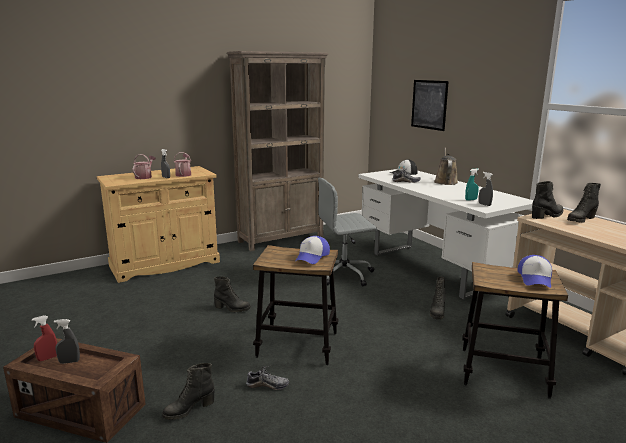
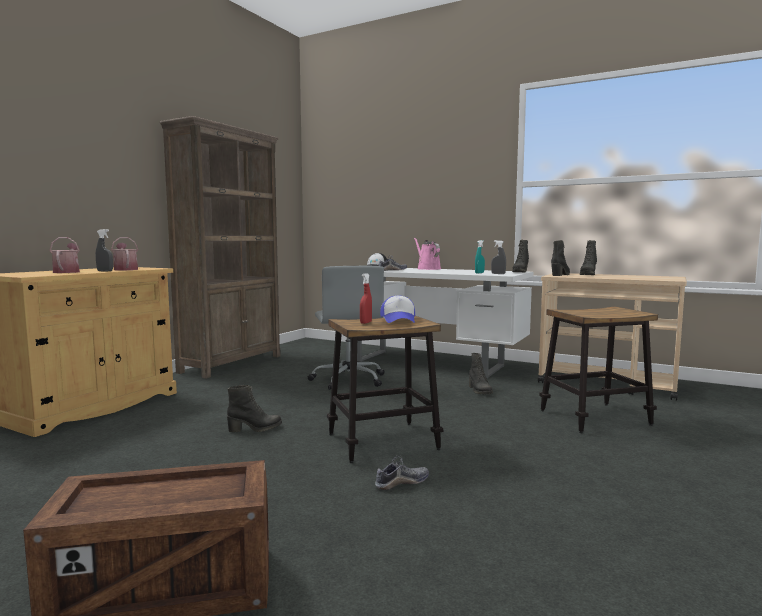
camera: 30 degrees left, 10 degrees down
(48, 358) = (101, 501): red spray bottle -> red spray bottle (366, 322)
(69, 362) = (152, 494): grey spray bottle -> none
(189, 409) = (337, 533): black boot -> black boot (520, 272)
(345, 274) = (348, 380): grey office chair -> grey office chair turned 60 degrees counterclockwise
(429, 104) = (384, 199): picture -> none
(445, 182) = (427, 269): brown watering can -> pink watering can
(535, 278) = (615, 310): cap -> none

